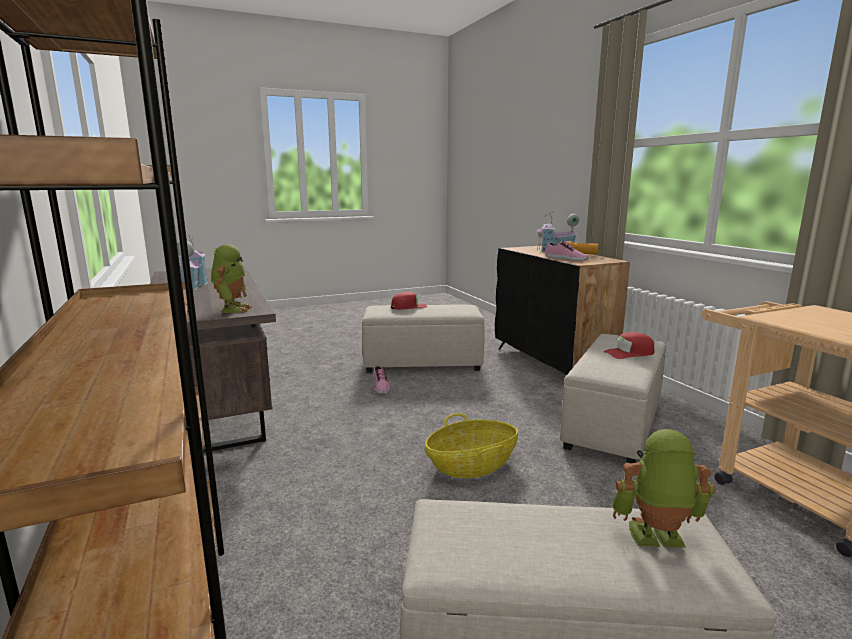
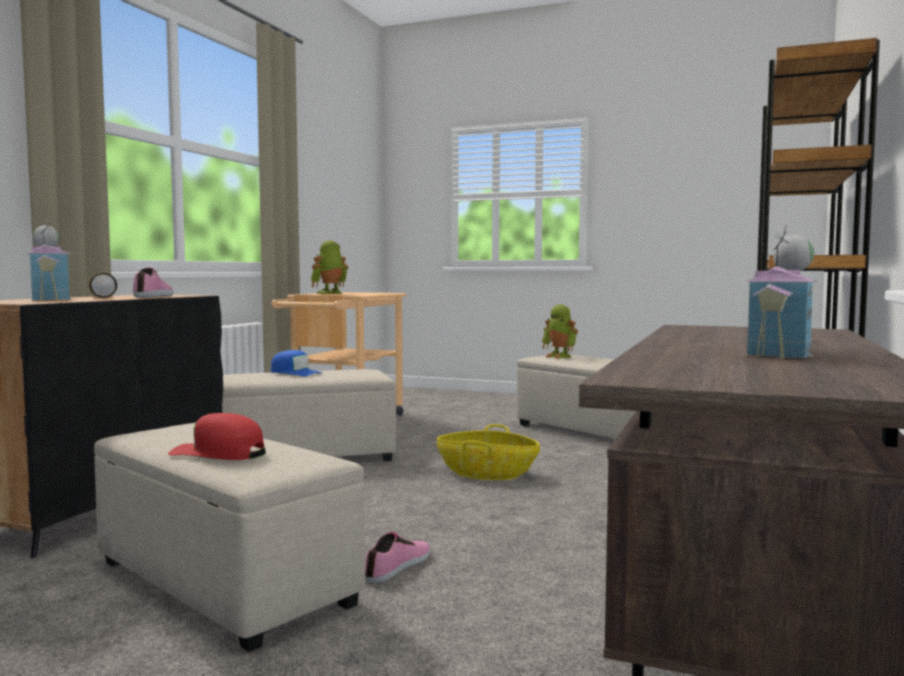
camera: 135 degrees left, 10 degrees down
(232, 309) = (715, 328): toy robot -> toy robot (330, 293)
(629, 353) = (295, 373): red cap -> blue cap

